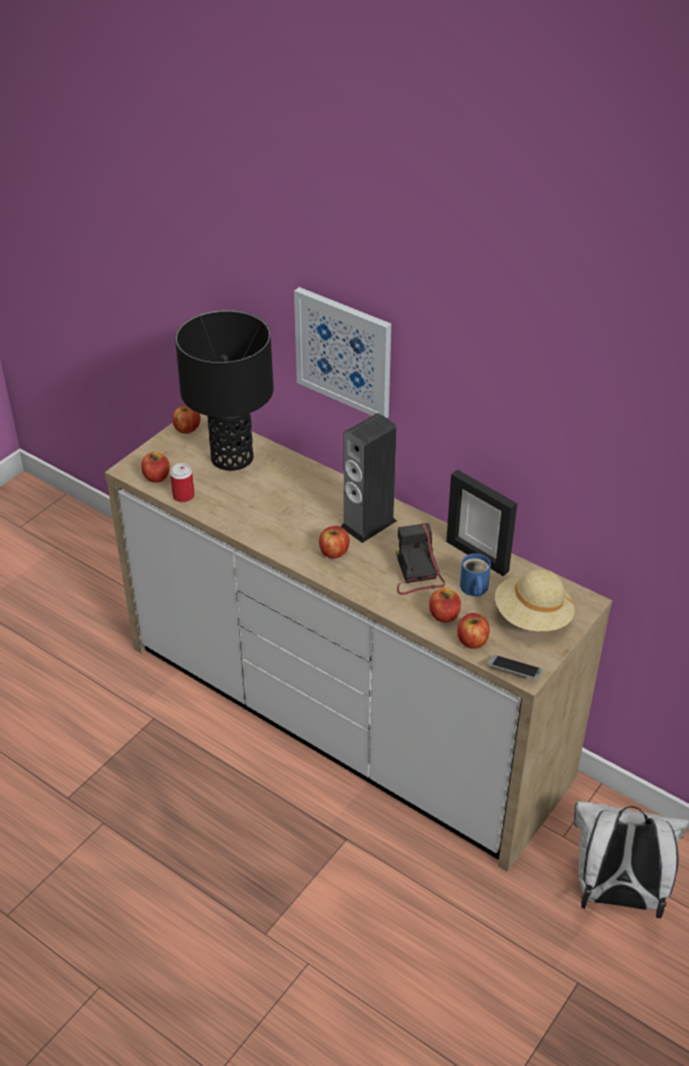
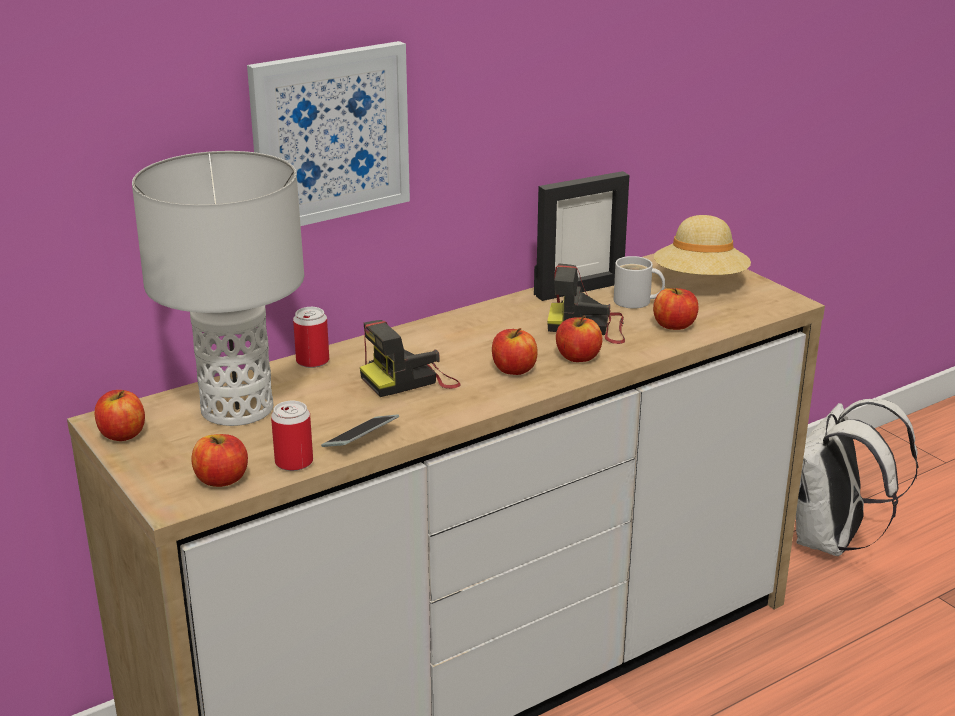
camera: 70 degrees left, 15 degrees down
(232, 456) = (236, 408): black table lamp -> white table lamp
(297, 512) = (410, 380): none -> camera
(301, 467) = (312, 361): none -> can
(368, 524) = (473, 338): speaker -> none
(472, 641) = (725, 319): apple -> apple (578, 357)
(473, 588) = (635, 302): blue mug -> white mug
(514, 671) = (783, 307): phone -> phone (360, 438)

